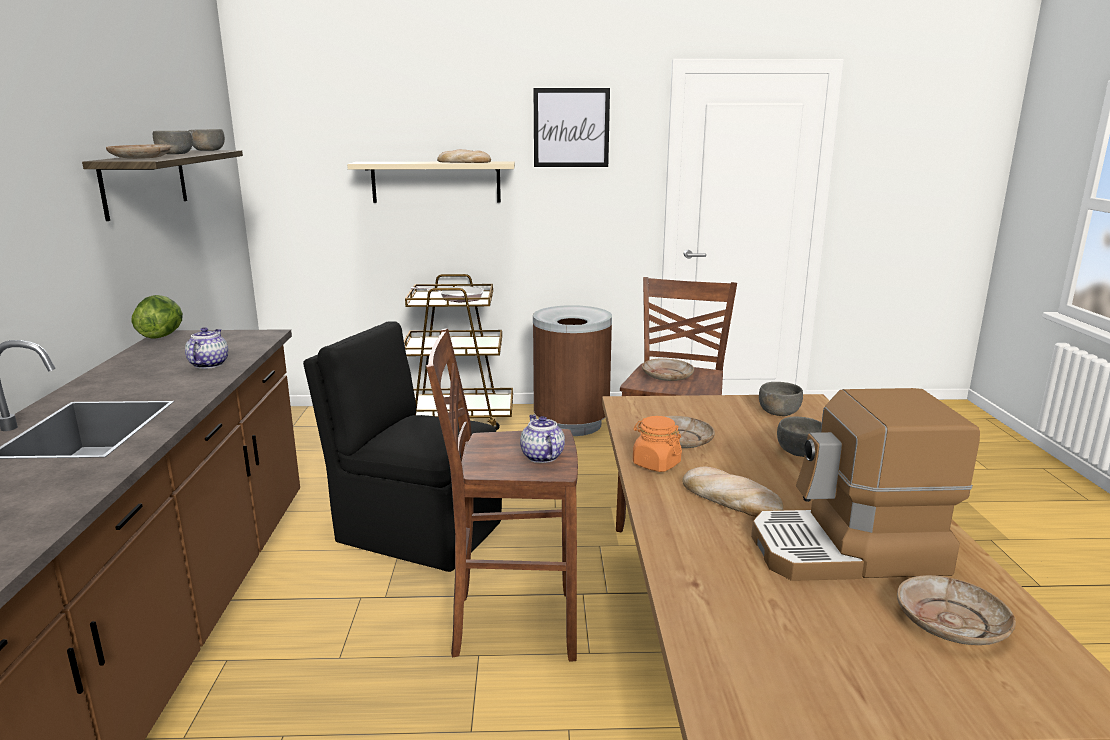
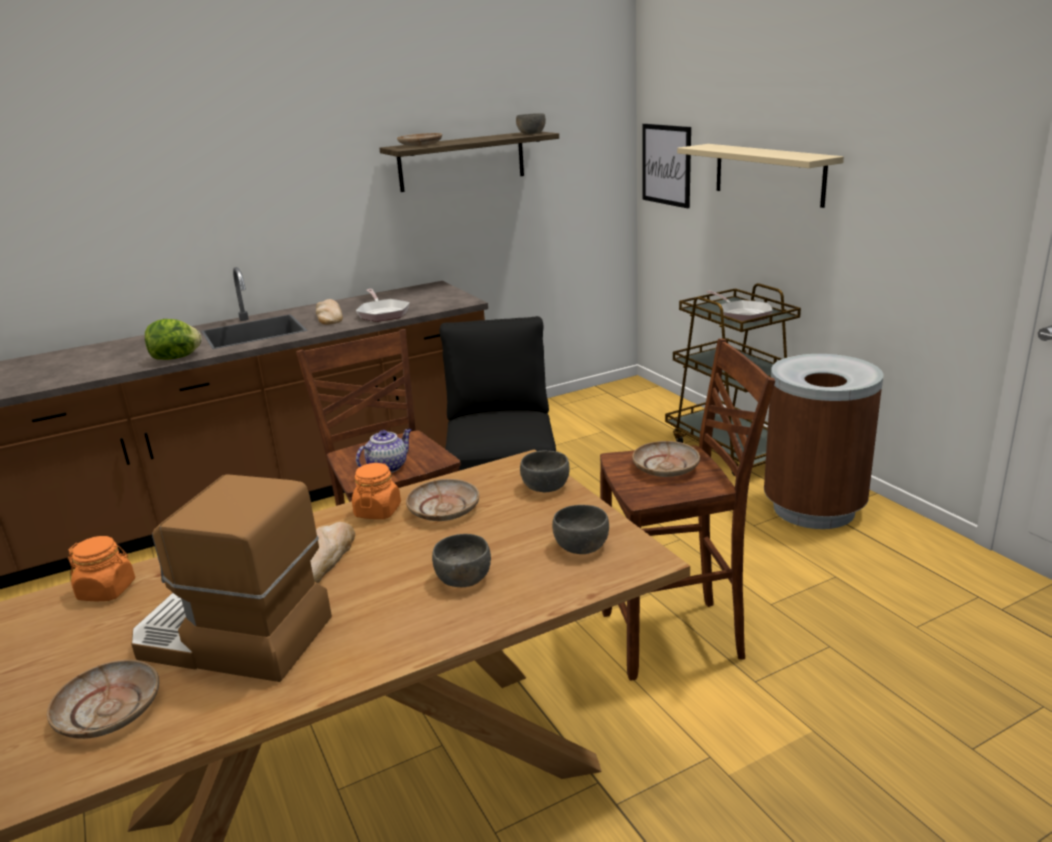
camera: 65 degrees right, 5 degrees up
(162, 336) = (430, 285): lettuce -> lettuce (176, 358)
(175, 154) = (478, 138): grey bowl -> grey bowl (546, 487)
(209, 364) = (382, 313): teapot -> frying pan
(464, 162) = (779, 153): bread -> bread (329, 316)
(571, 128) = (912, 113): picture -> picture (666, 165)
(710, 619) = (107, 590): none -> orange jar
(848, 551) = (231, 639): coffee machine -> coffee machine turned 45 degrees counterclockwise

